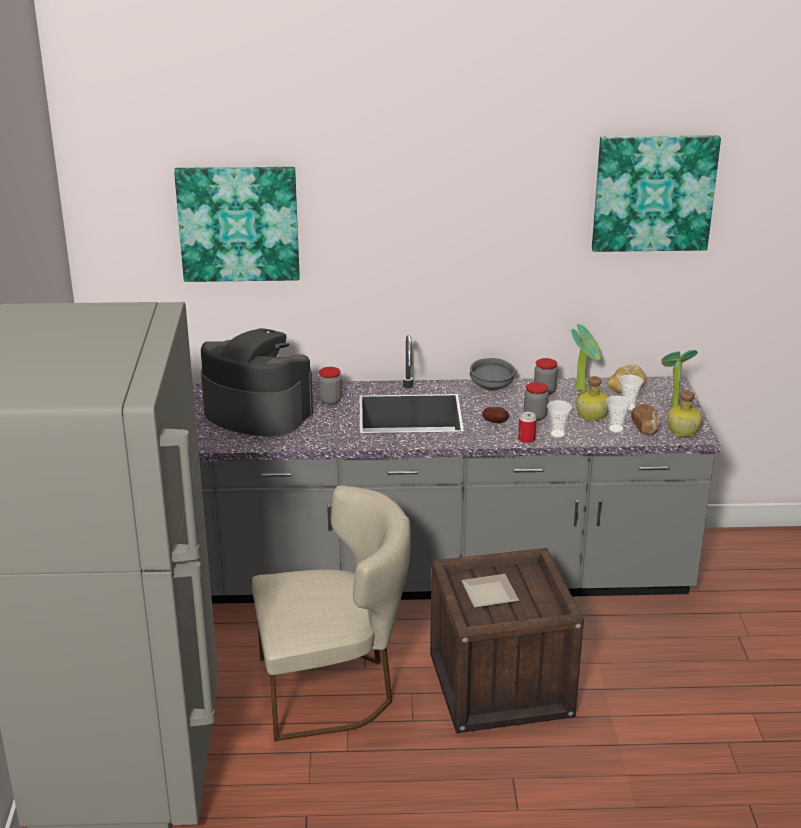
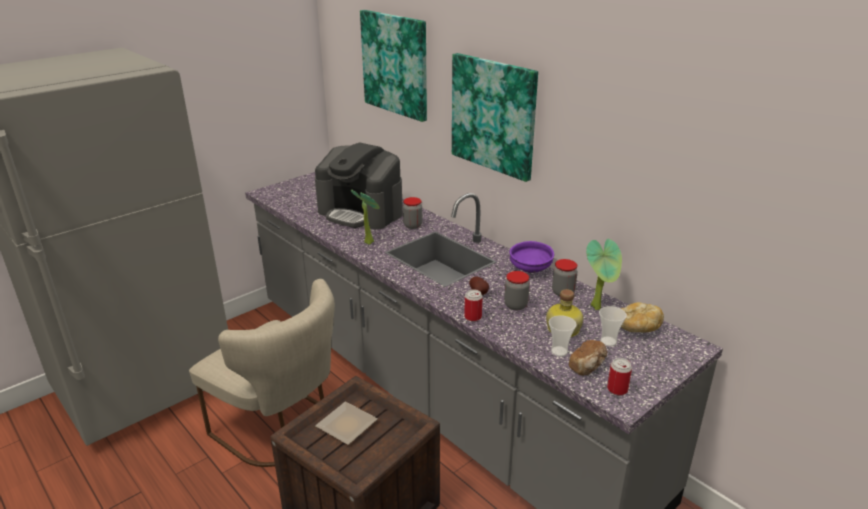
camera: 50 degrees right, 0 degrees up
(257, 412) = (361, 212): coffee machine -> coffee machine turned 135 degrees clockwise
(491, 387) = (530, 269): grey bowl -> purple bowl
(557, 434) = (504, 327): cup -> none
(653, 193) = (716, 115): picture -> picture (494, 115)
(672, 405) = (654, 363): potted plant -> potted plant (369, 241)
(682, 430) = (617, 389): bottle -> can

